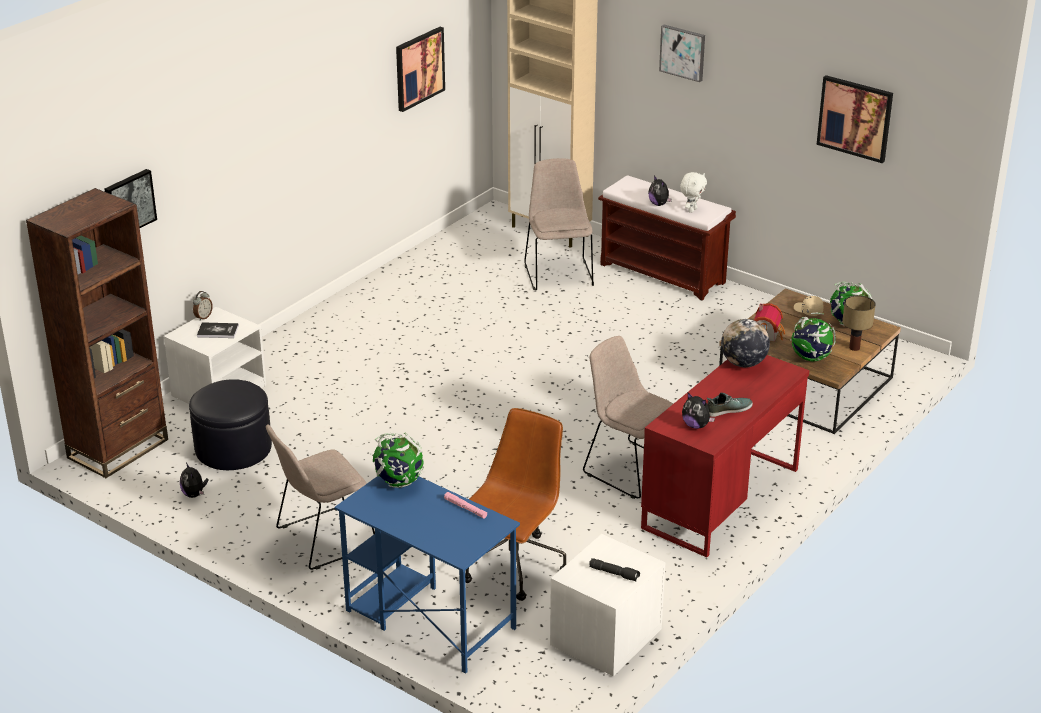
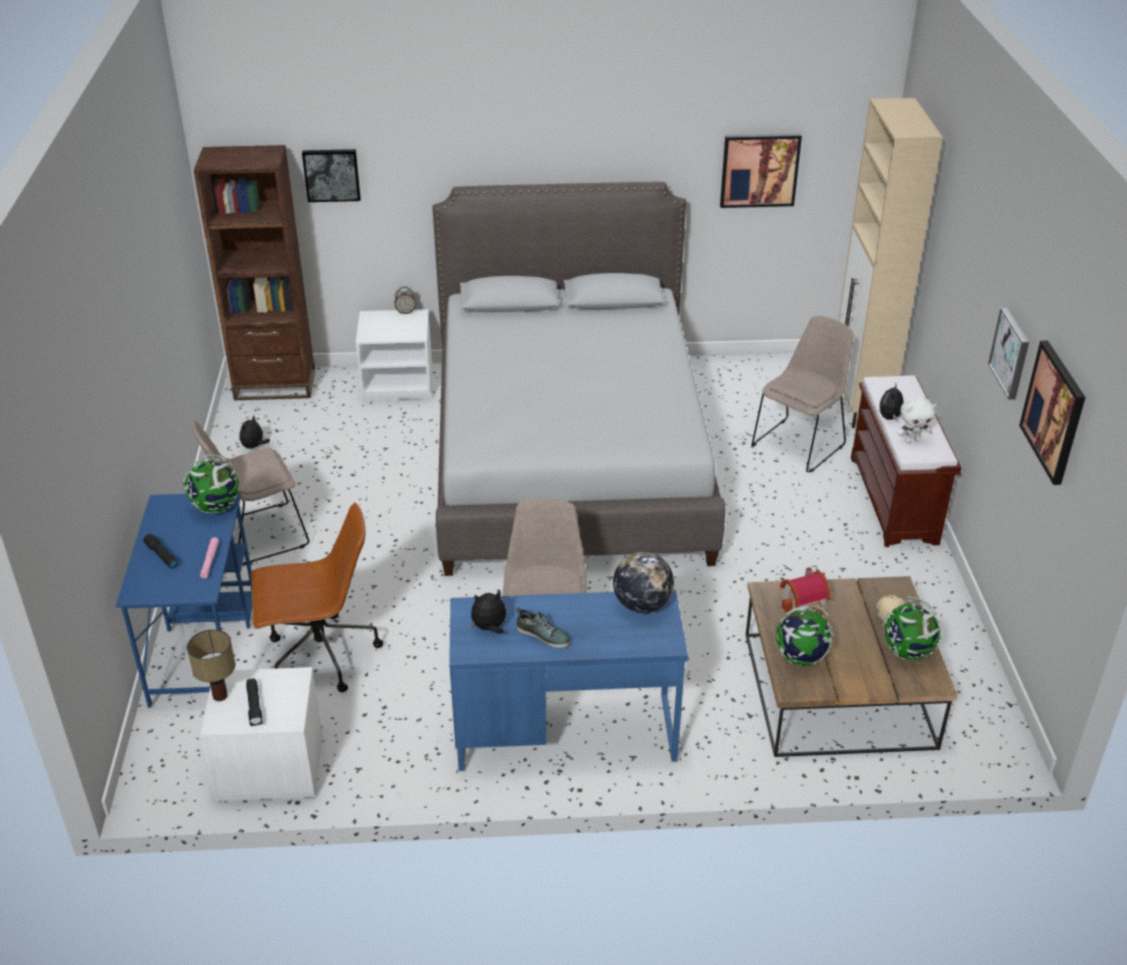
camera: 50 degrees right, 5 degrees up
(217, 331) = (394, 327): book -> none
(233, 448) = (331, 430): black ottoman -> none
(322, 539) = (258, 535): beige chair -> beige chair turned 45 degrees counterclockwise
(427, 528) = (161, 555): none -> black flashlight
(437, 363) = (569, 457): none -> grey bed
(683, 52) = (973, 252): picture -> picture (1011, 353)
(696, 425) = (489, 628): plush toy -> plush toy turned 75 degrees clockwise
(720, 498) = (565, 731): red desk -> blue desk
(853, 348) = (864, 679): table lamp -> table lamp (220, 695)

